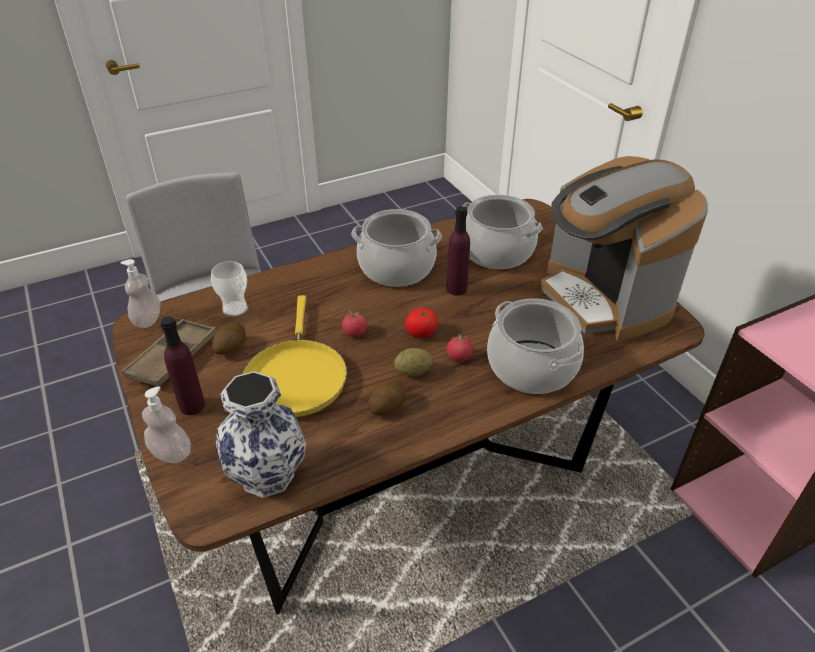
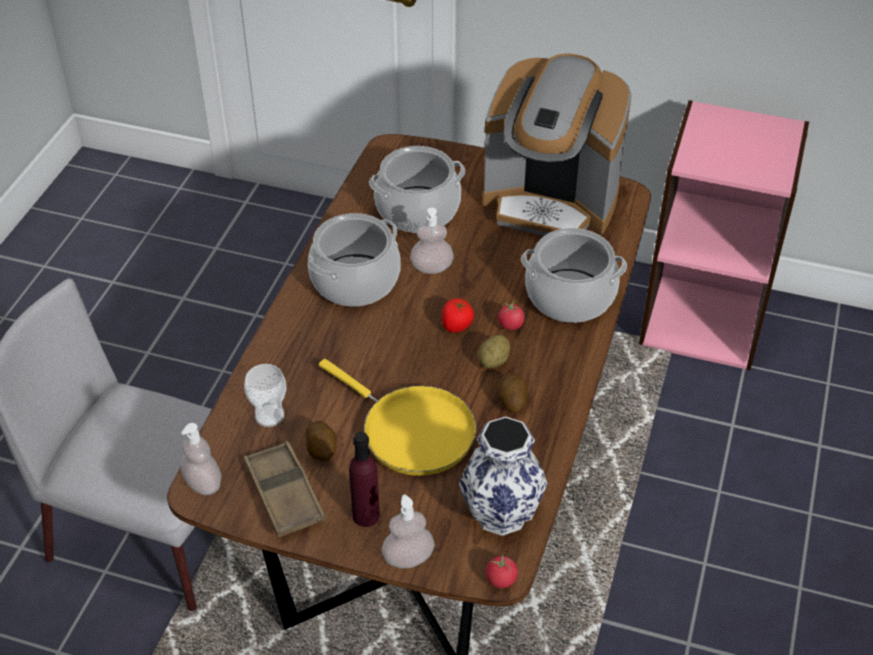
camera: 45 degrees left, 5 degrees up
(355, 332) = (405, 362): tomato -> tomato (501, 579)
(456, 289) = (431, 267): purple bottle -> soap dispenser

